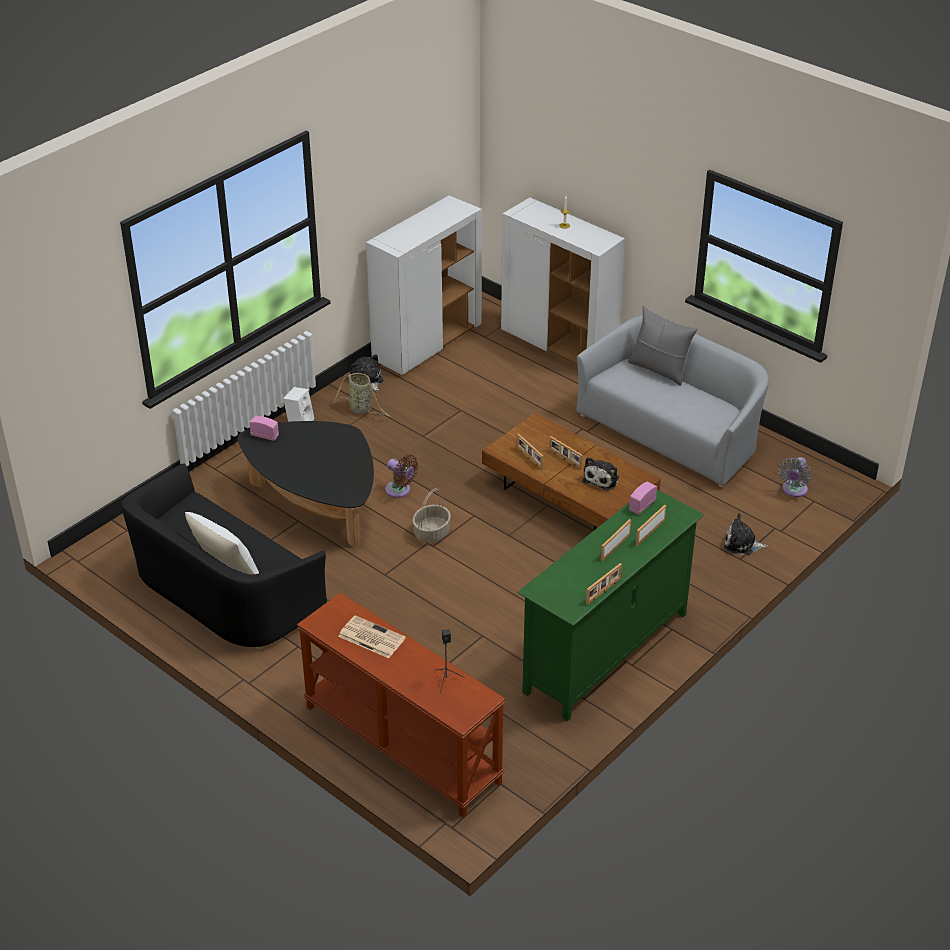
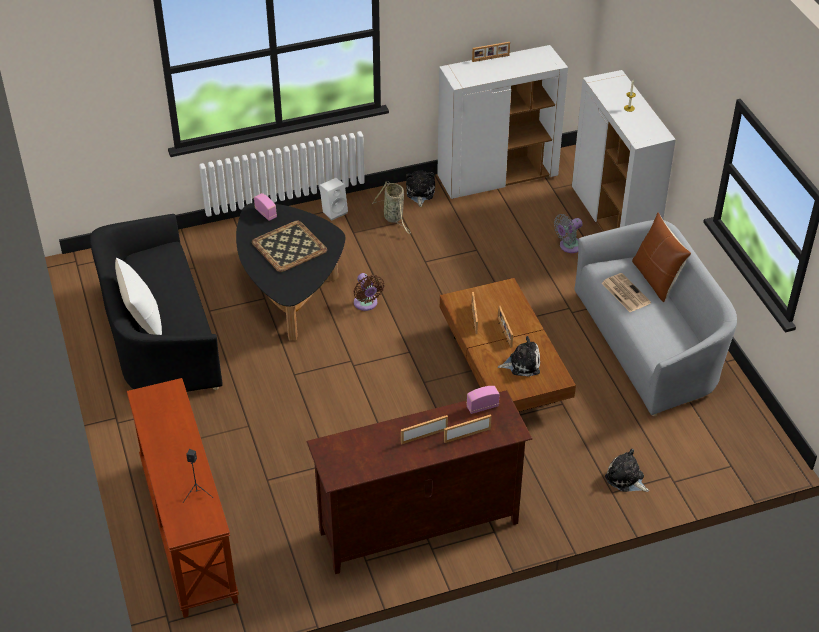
camera: 30 degrees right, 5 degrees up
(314, 455) = (289, 246): none -> tray
(370, 637) = (171, 428): newspaper -> newspaper (625, 293)
(431, 533) = (361, 353): basket -> none
(602, 479) = (522, 364): plush toy -> plush toy turned 150 degrees counterclockwise
(604, 591) = (378, 473): picture frame -> picture frame (490, 58)
(606, 653) = (418, 528): green tv stand -> brown tv stand
(659, 369) = (656, 279): grey pillow -> brown pillow
(793, 490) = (719, 447): grey fan -> grey fan (568, 246)

